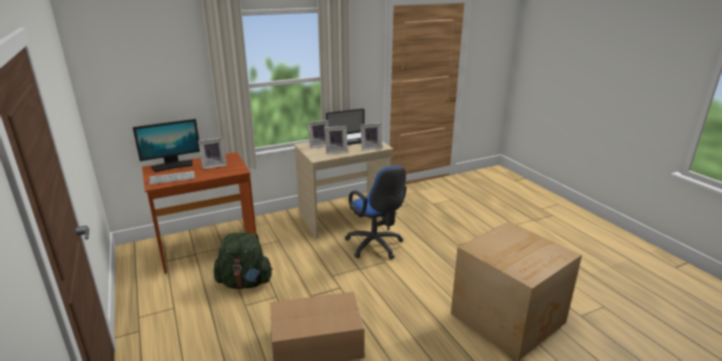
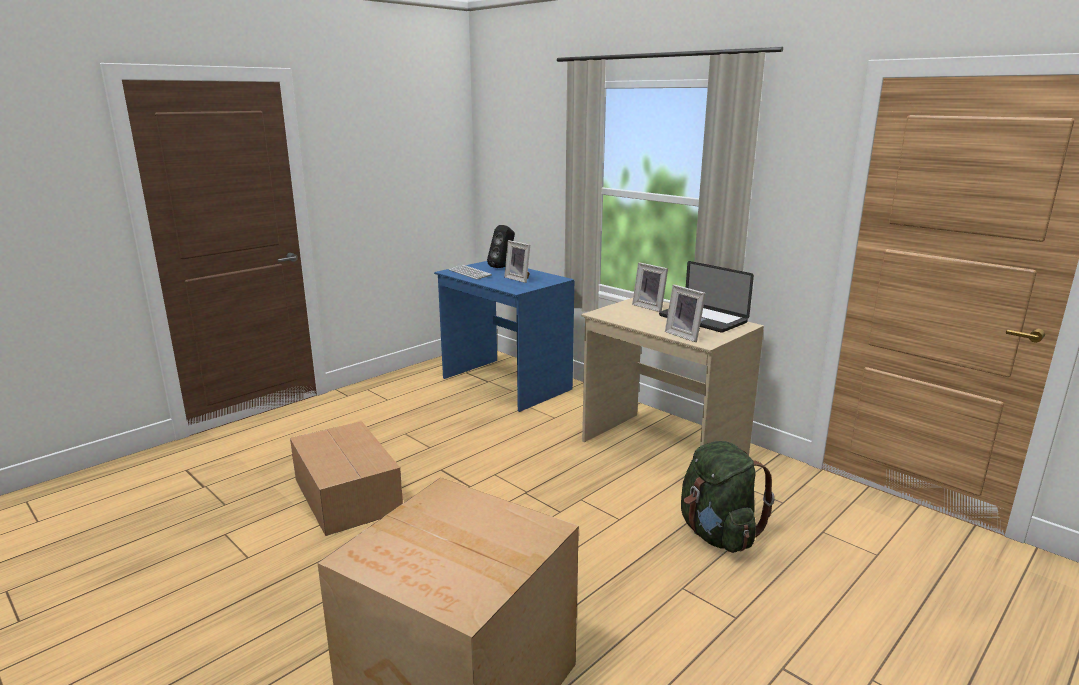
camera: 70 degrees right, 5 degrees down
(172, 166) = (502, 267): monitor -> black speaker
(208, 248) = (505, 384): brown desk -> blue desk
(245, 282) = (448, 422): green backpack -> green backpack (717, 534)
(336, 151) = (639, 319): picture frame -> none
(376, 246) = (600, 495): blue office chair -> none

